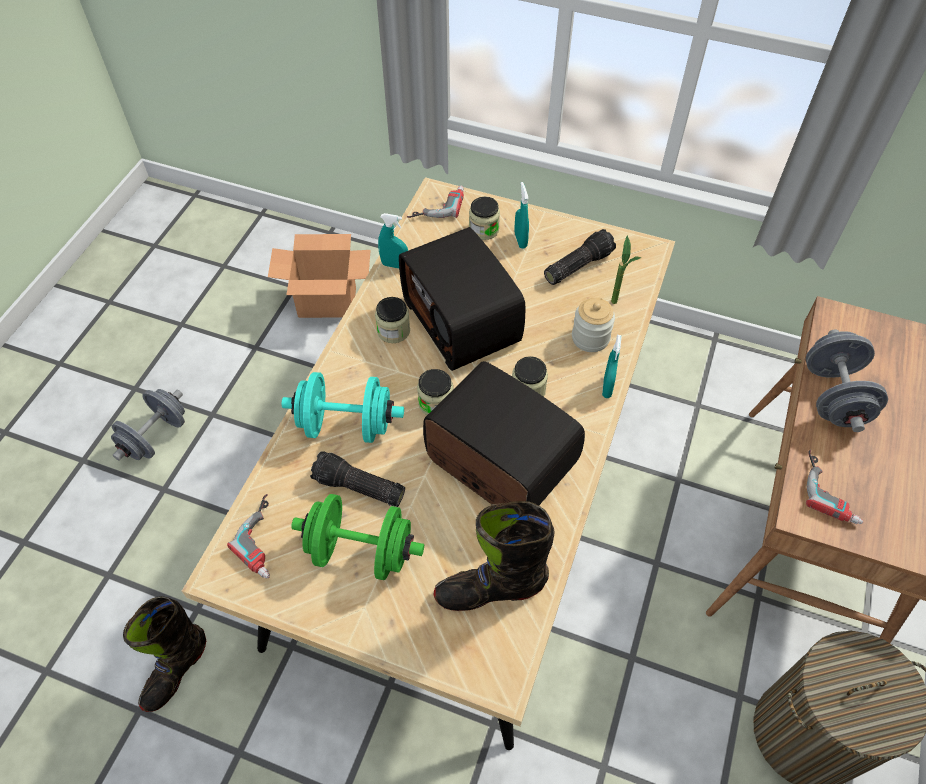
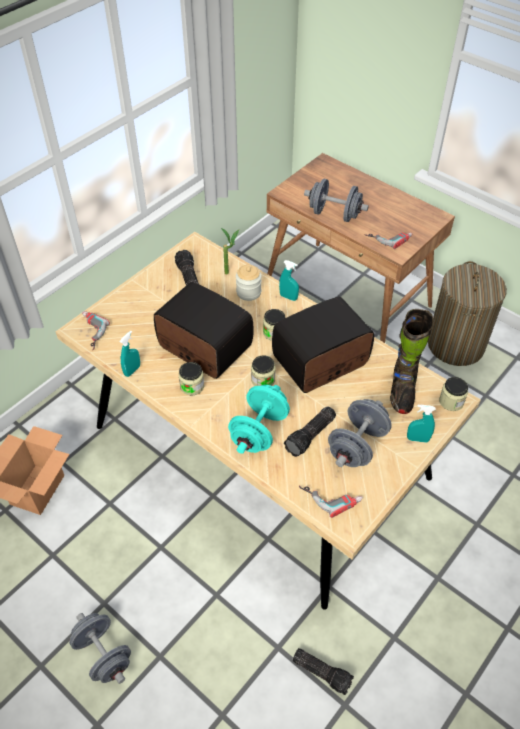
camera: 70 degrees left, 5 degrees down
(175, 671) = (322, 672): black boot -> flashlight
(361, 551) = (357, 445): green dumbbell -> grey dumbbell
(463, 321) = (203, 347): radio -> radio turned 135 degrees counterclockwise
(484, 229) = (129, 314): jar -> jar (451, 401)
(520, 240) = (150, 299): turquoise spray bottle -> turquoise spray bottle (417, 439)

